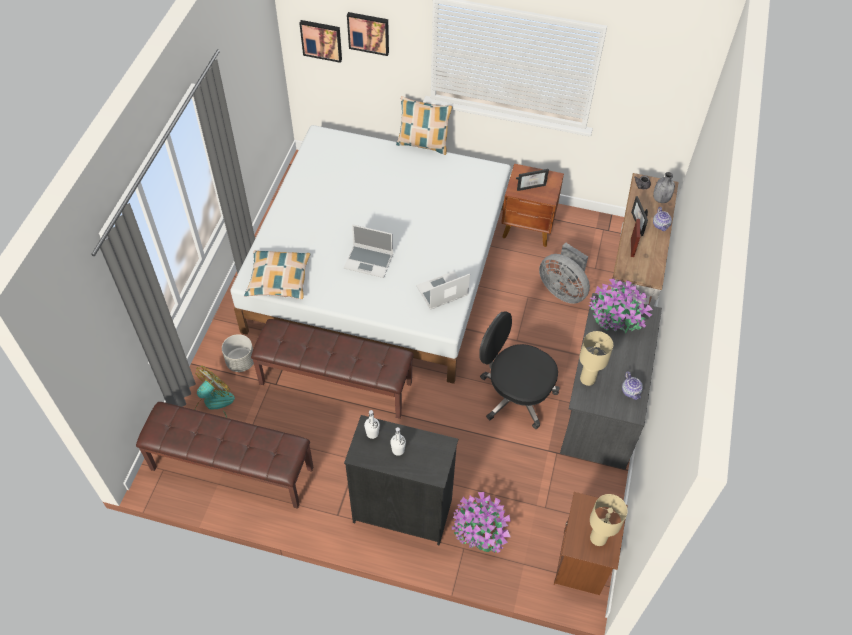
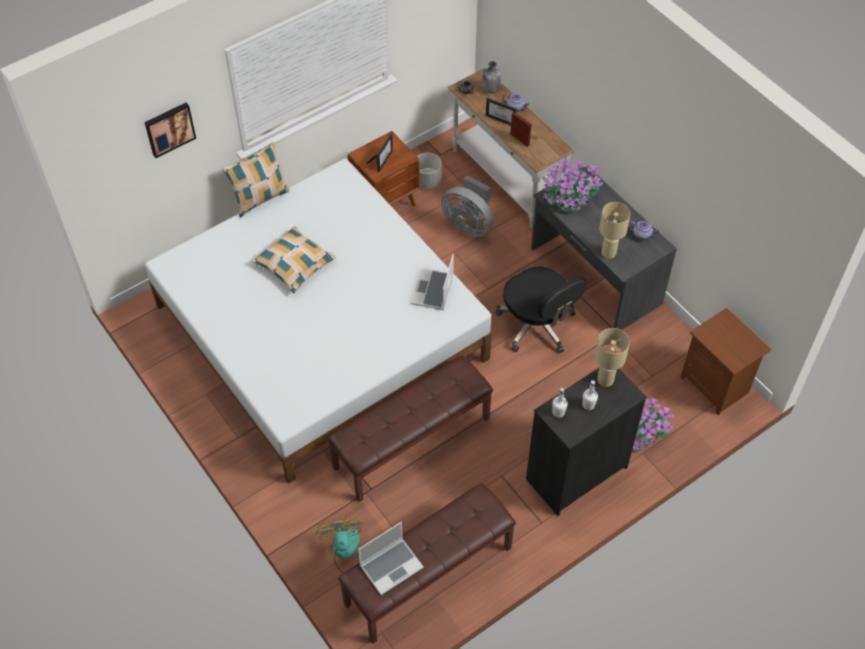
camera: 50 degrees left, 0 degrees up
(240, 362) = (321, 502): grey planter -> grey planter (427, 181)
(278, 279) = (305, 397): pillow -> pillow (294, 264)
(321, 40) = (121, 170): picture -> none
(369, 261) = (351, 319): laptop -> laptop (391, 566)
(515, 394) = (537, 325): black office chair -> black office chair turned 105 degrees counterclockwise
(563, 290) = (469, 224): grey fan -> grey fan turned 45 degrees clockwise
(598, 538) = (739, 343): beige table lamp -> beige table lamp (606, 380)

